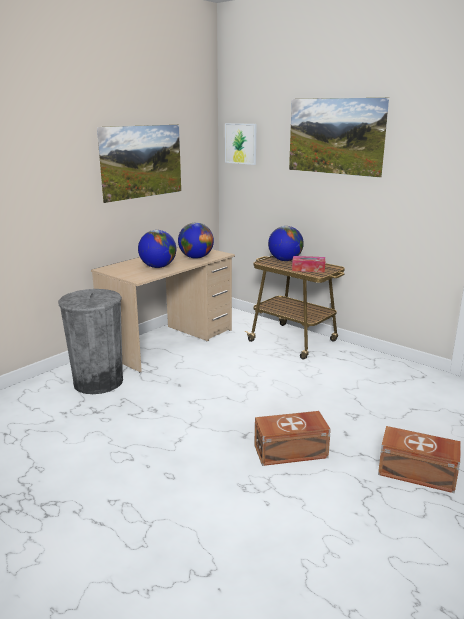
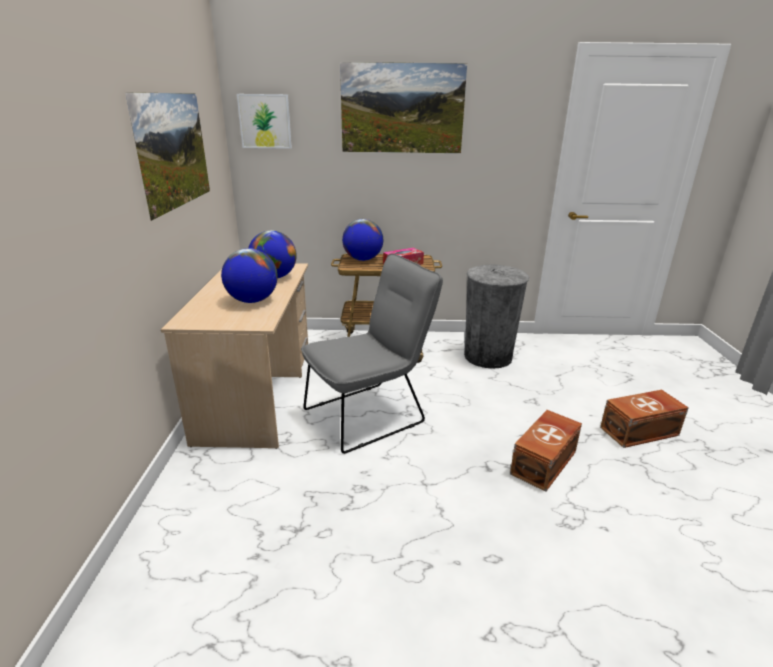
camera: 40 degrees left, 5 degrees up
(98, 382) = (241, 487): grey trash can -> grey trash can (488, 356)
(219, 376) = (371, 413): none -> grey chair

